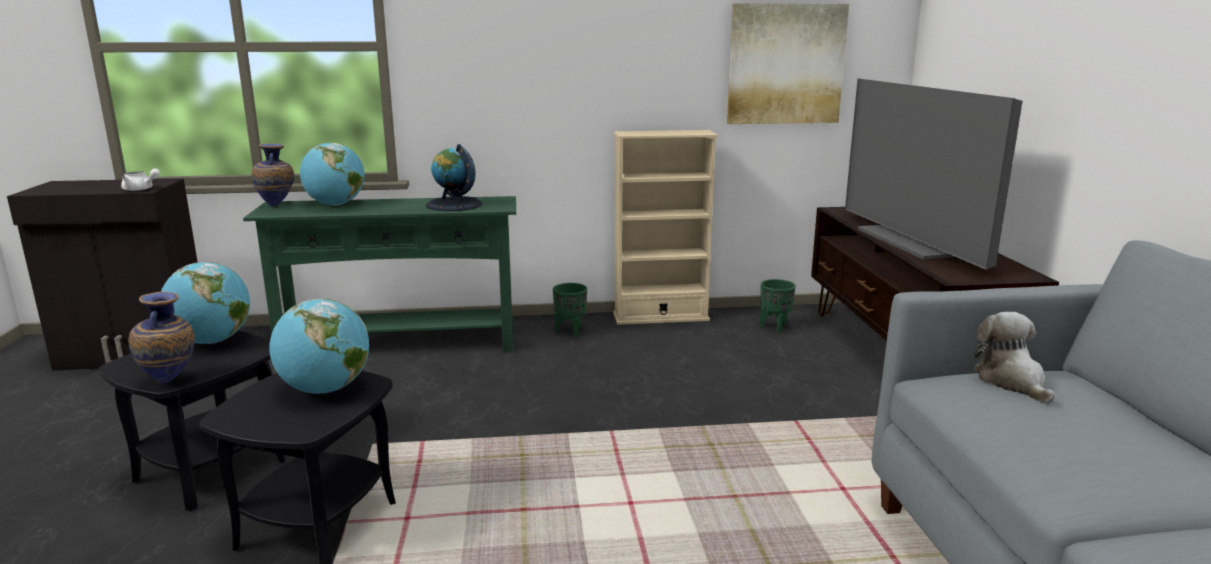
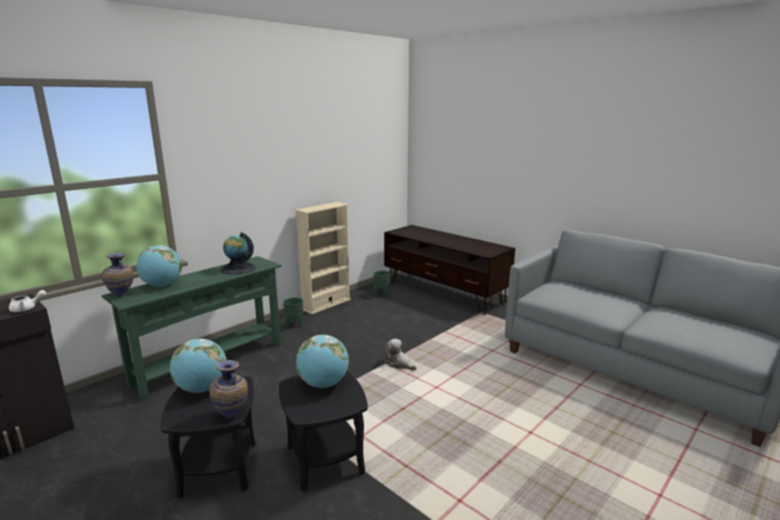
camera: 40 degrees left, 0 degrees up
(785, 64) = (363, 164): picture -> none
(914, 242) = (448, 241): television -> none
(1011, 381) = (553, 288): plush toy -> plush toy (399, 364)

